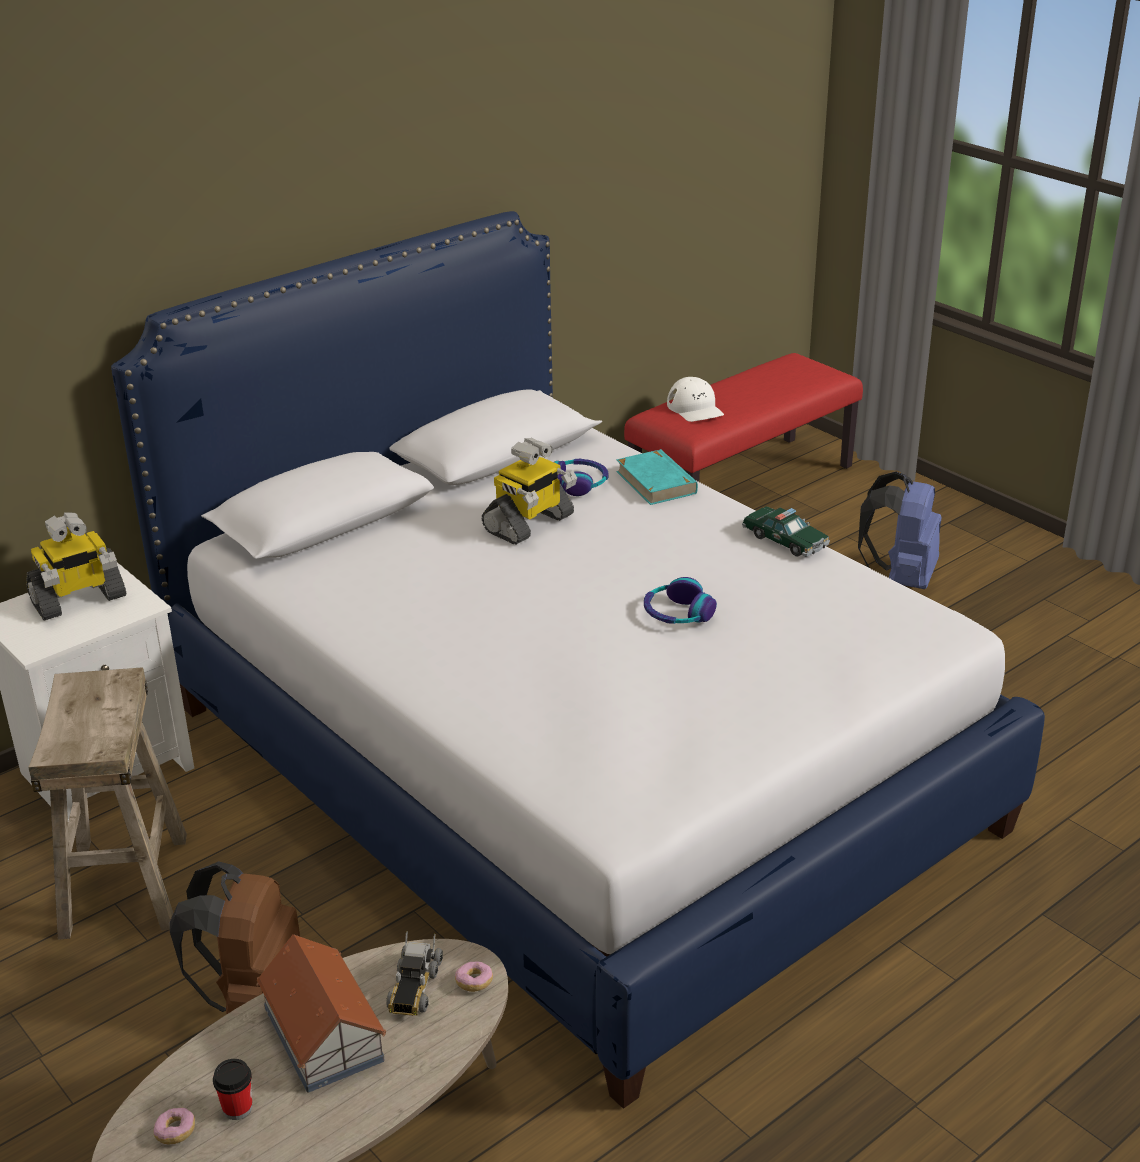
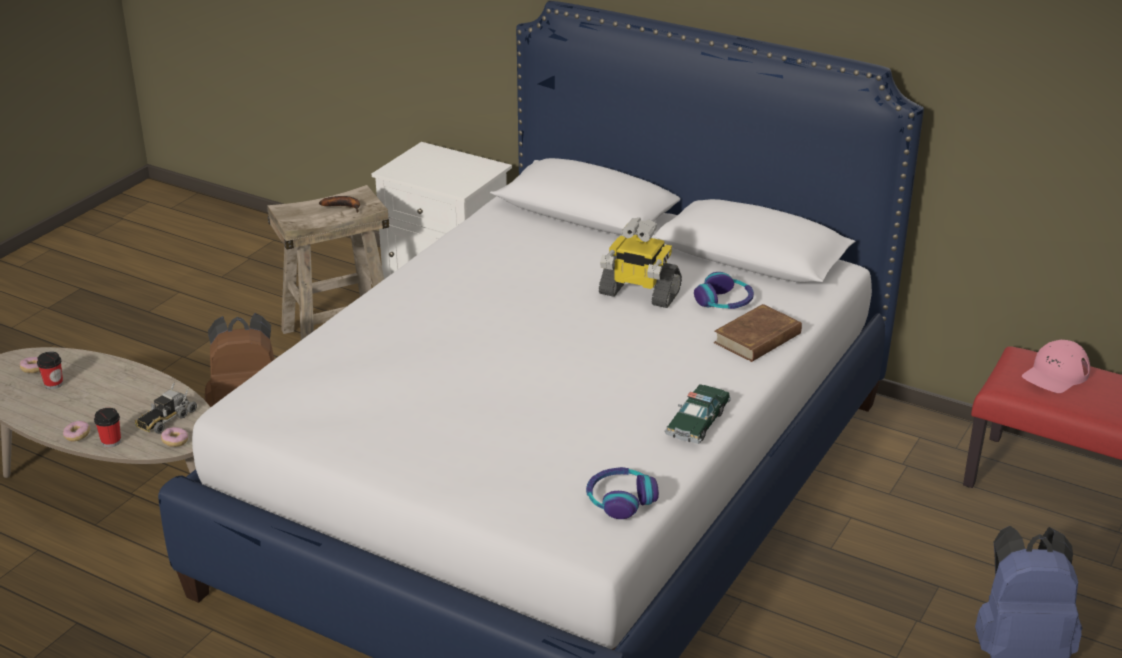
camera: 70 degrees right, 0 degrees up
(78, 600) = (454, 167): toy robot -> none
(97, 702) = (344, 206): none -> banana
(324, 1033) = (119, 397): toy house -> none
(401, 1086) = (77, 436): none -> donut
(414, 987) = (166, 419): toy truck -> toy truck turned 45 degrees counterclockwise
(437, 1049) = (111, 442): none -> cup
(656, 482) = (758, 338): turquoise book -> brown book
(677, 614) = (536, 386): headphones -> headphones (620, 500)
(695, 408) = (1055, 374): white cap -> pink cap

